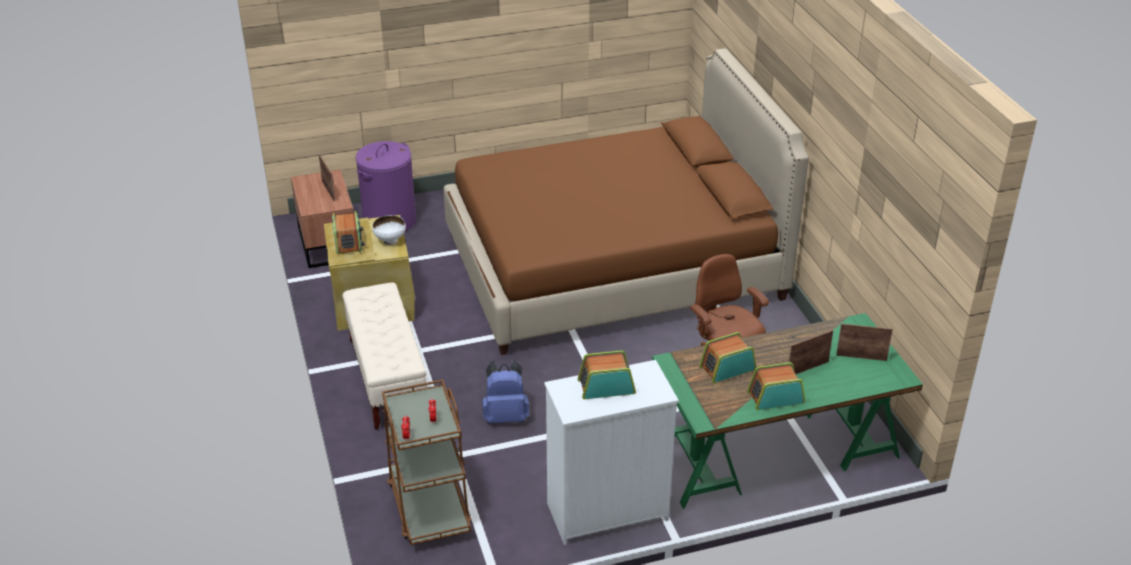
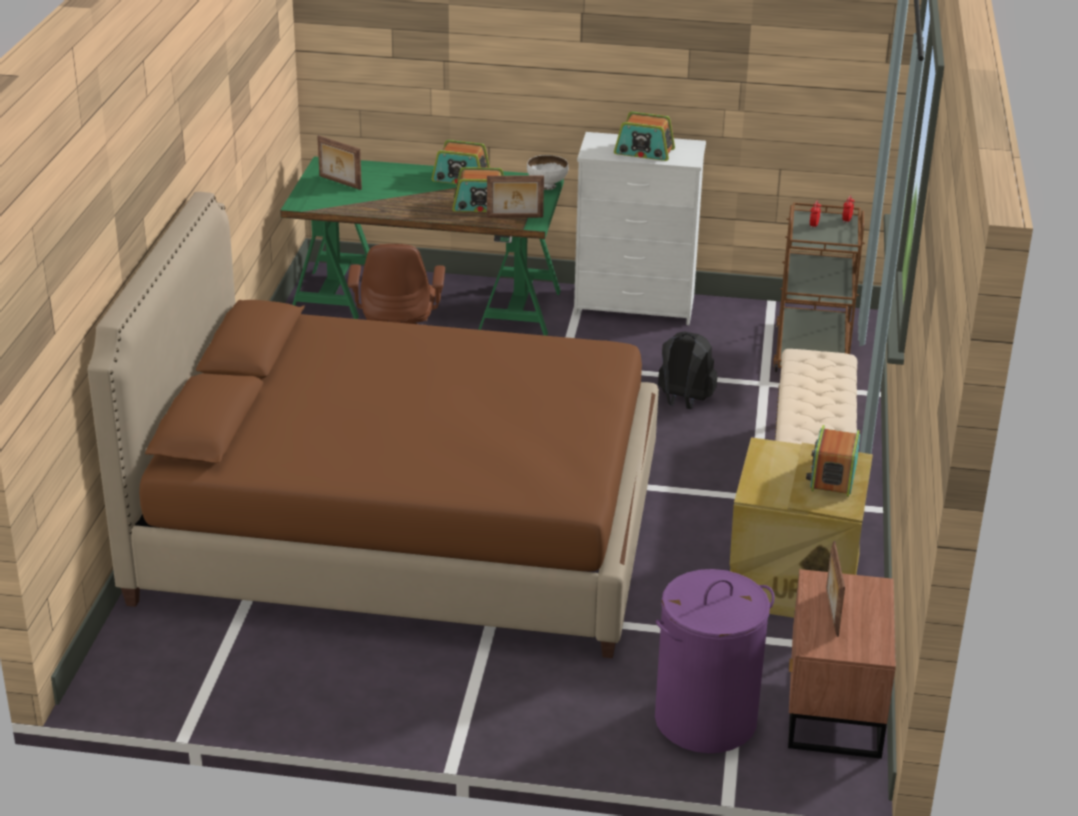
camera: 155 degrees left, 5 degrees down
(390, 240) = (767, 465): white bowl -> white bowl (546, 186)
(506, 416) = (683, 401): blue backpack -> black backpack
(807, 368) = (403, 188): picture frame -> picture frame (515, 217)

